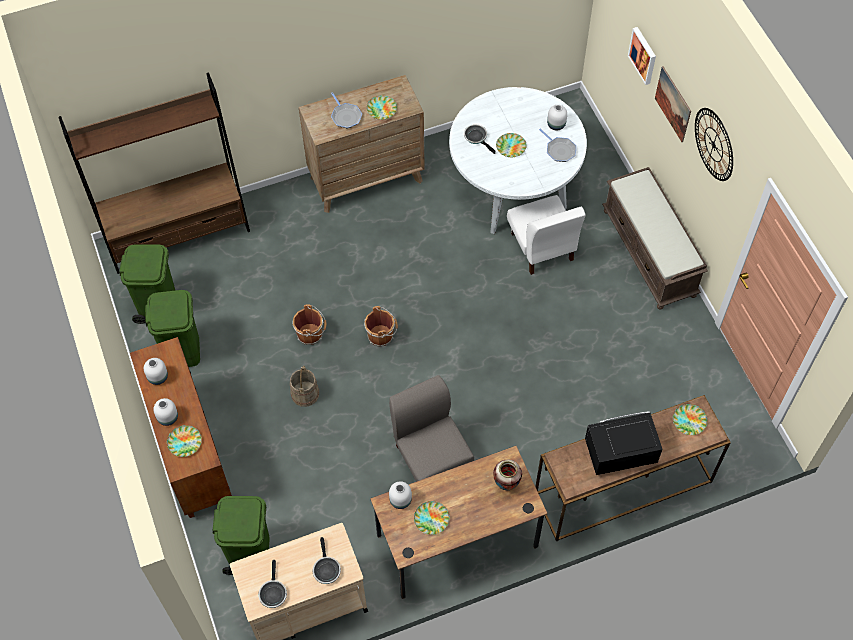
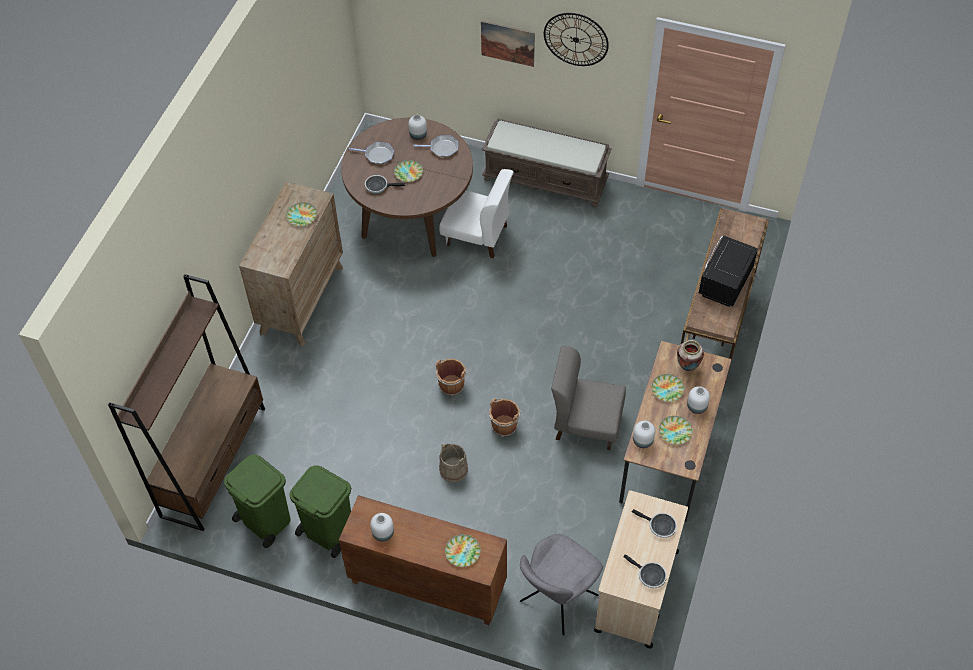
camera: 50 degrees left, 5 degrees down
(168, 417) = (428, 549): white vase -> white vase (696, 406)
(249, 551) = (557, 600): green trash can -> grey chair
(311, 334) = (404, 430): brown bucket -> brown bucket (505, 425)
(345, 116) = (283, 242): frying pan -> frying pan (377, 155)
(513, 190) = (411, 218): white dining table -> brown dining table
(643, 55) = (450, 29): picture -> none
(689, 421) = (735, 229): plate -> plate (667, 389)

